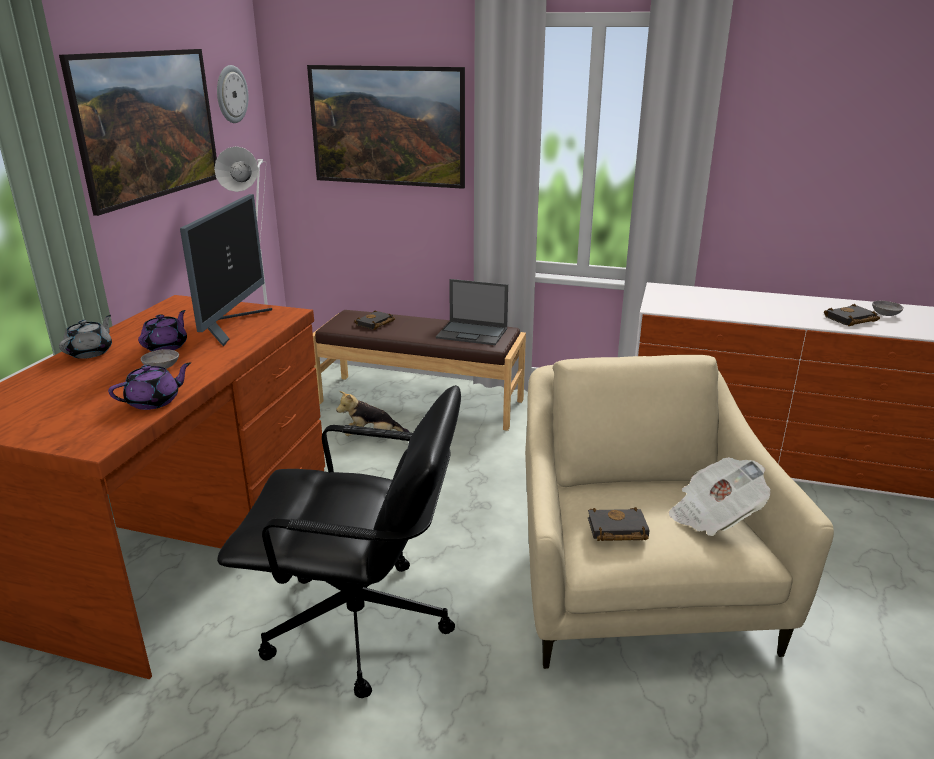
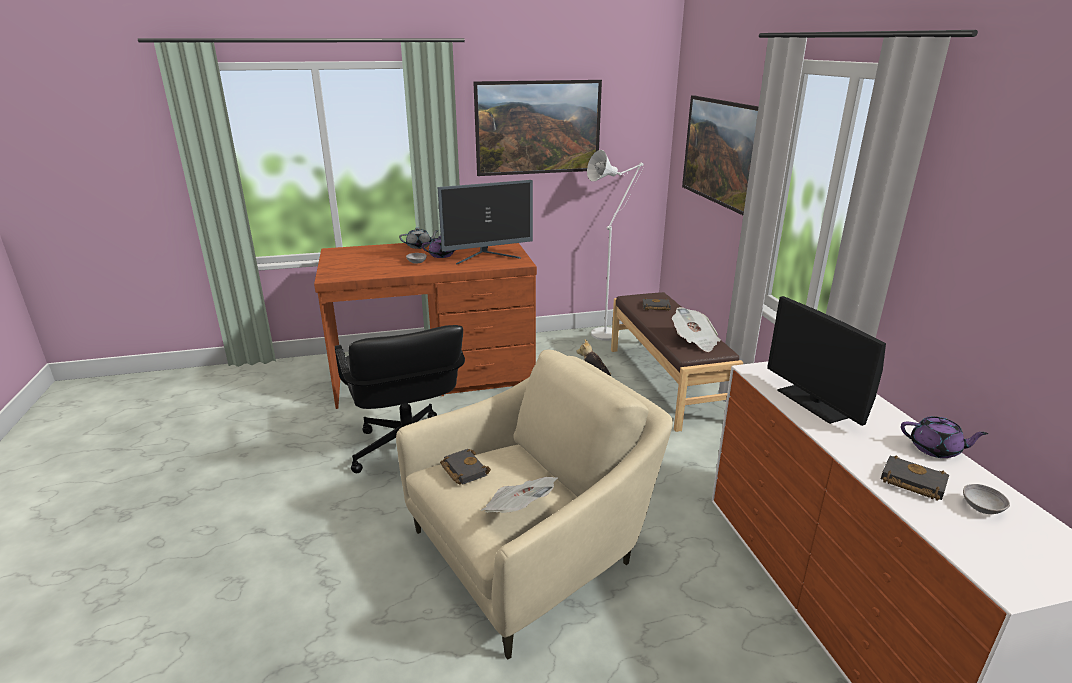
camera: 60 degrees right, 0 degrees up
(154, 401) = (378, 273): purple teapot -> purple teapot (935, 449)
(231, 94) = (631, 113): wall clock -> none
(473, 333) = (695, 341): laptop -> newspaper
(726, 308) = (814, 403): none -> monitor

